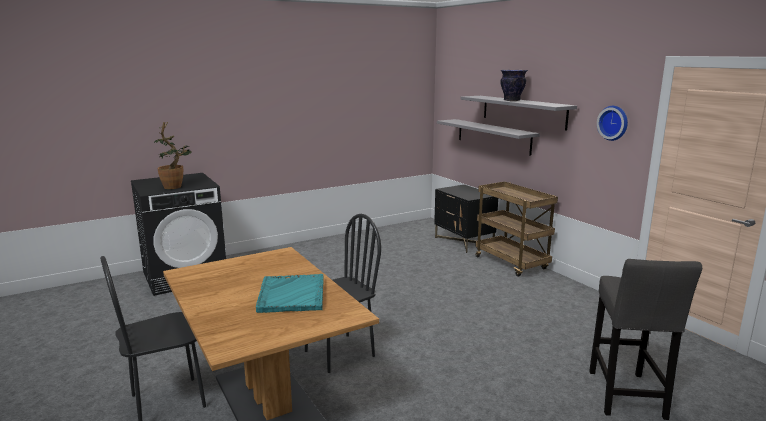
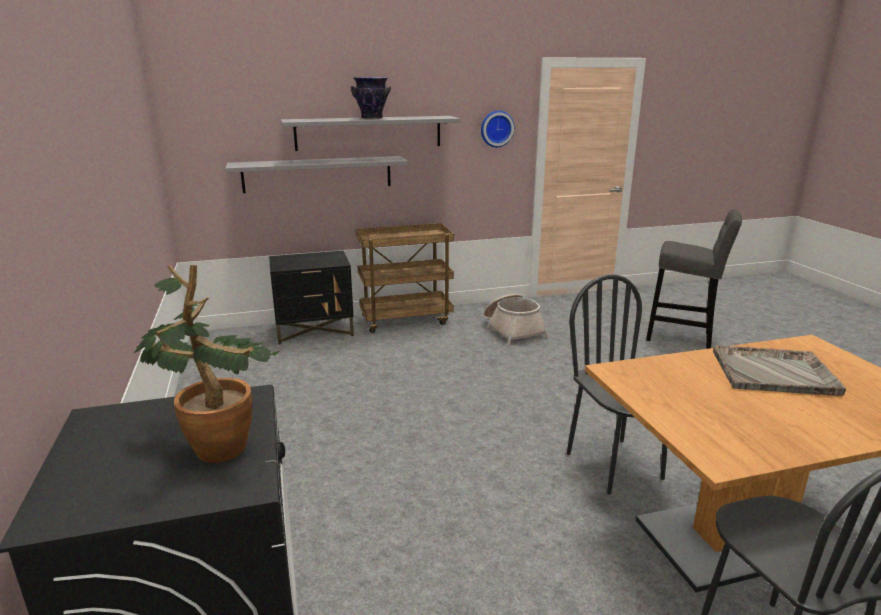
camera: 75 degrees left, 5 degrees up
(291, 295) = (775, 372): turquoise tray -> grey tray
(538, 303) = (513, 330): none -> basket

